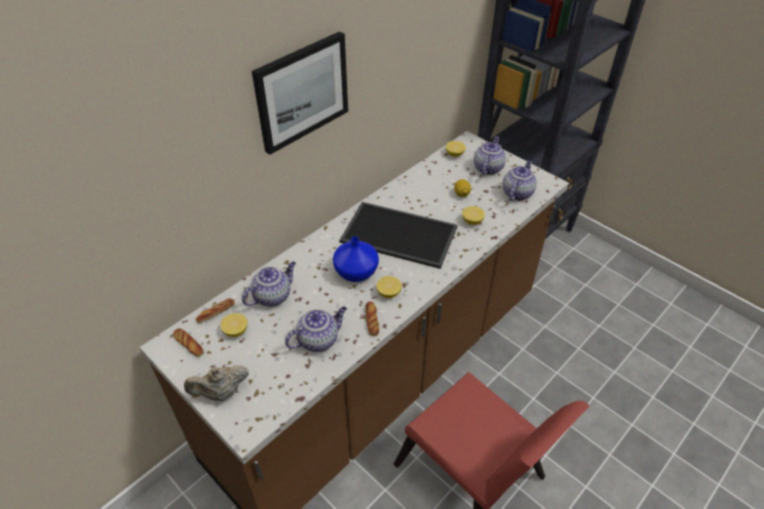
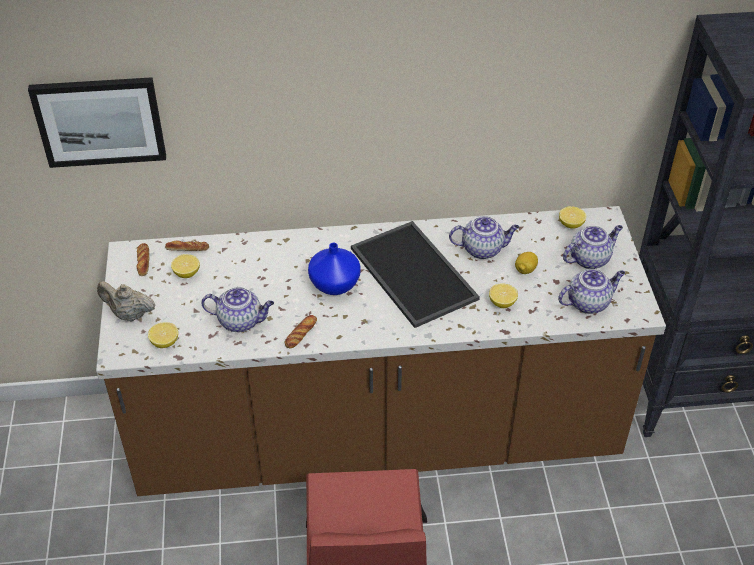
camera: 40 degrees right, 0 degrees up
(273, 296) = (244, 262): teapot -> teapot (483, 249)
(302, 91) = (346, 73): picture -> picture (100, 121)
(388, 293) = (342, 320): lemon -> lemon (165, 342)

